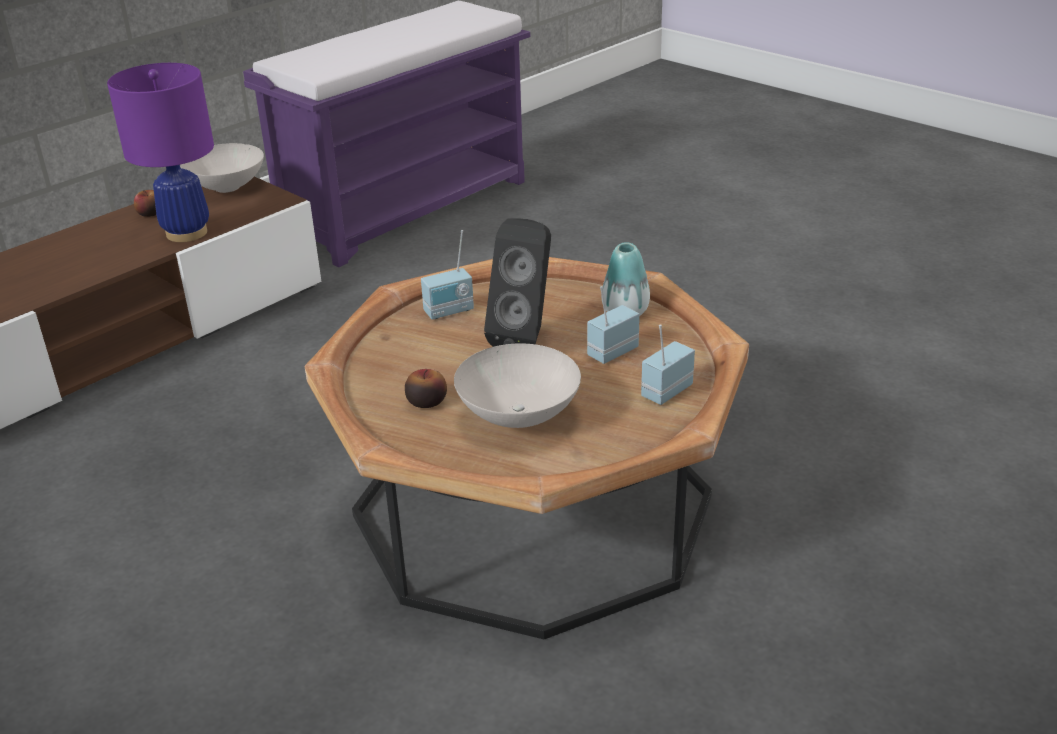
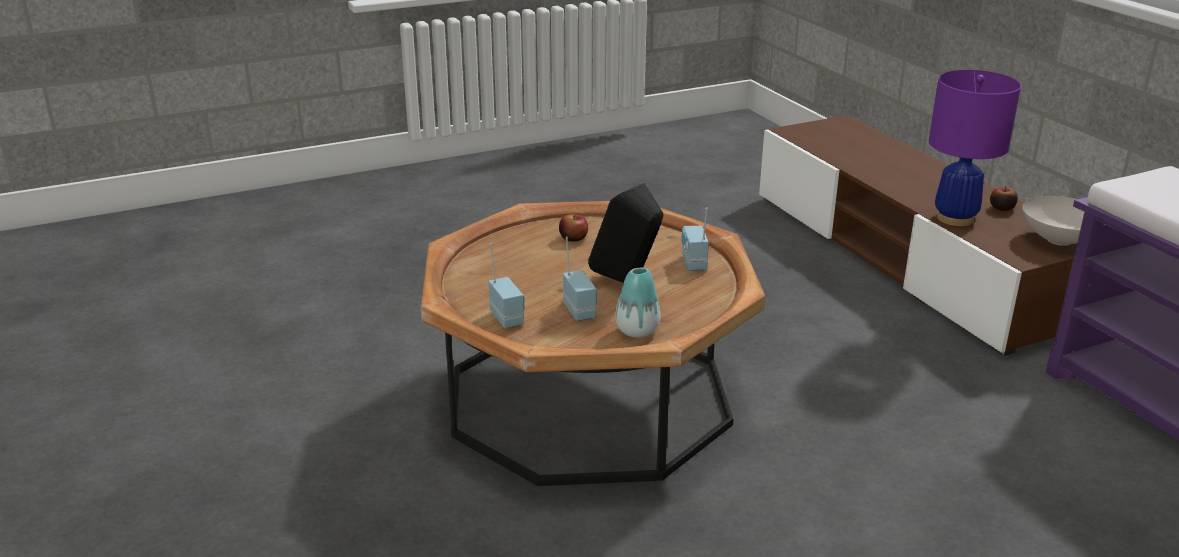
camera: 110 degrees right, 5 degrees down
(519, 415) = (529, 263): white bowl -> none

